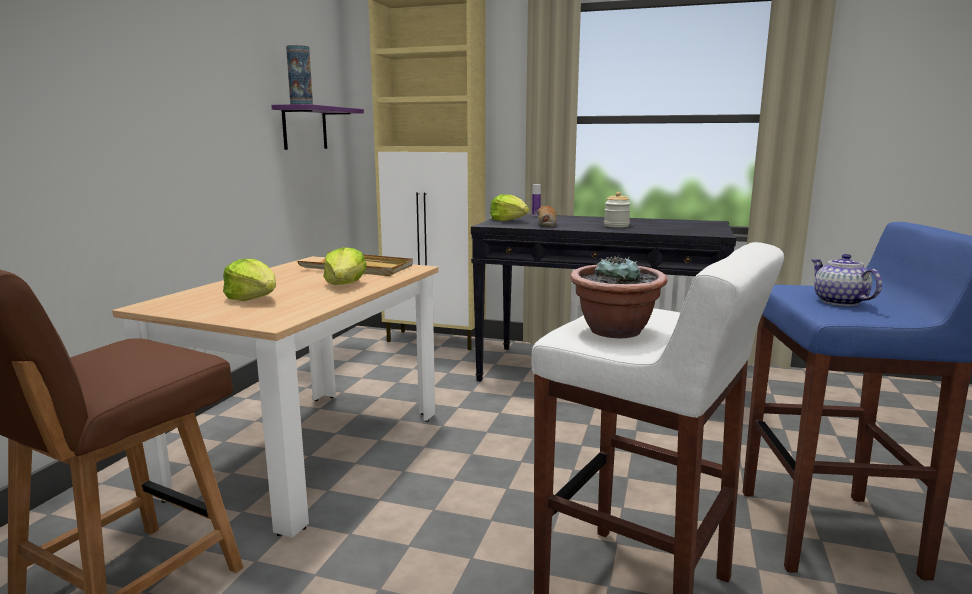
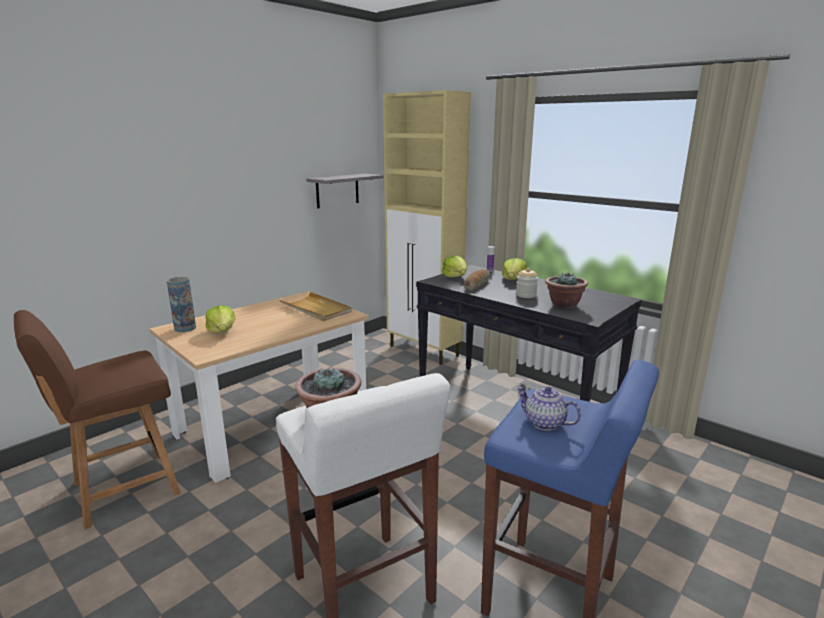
camera: 25 degrees right, 5 degrees up
(301, 104) = (326, 178): vase -> vase (185, 328)
(305, 128) = (337, 190): purple shelf -> grey shelf
(345, 284) = (286, 326): lettuce -> lettuce (513, 280)
(670, 228) = (563, 305): none -> potted plant
(838, 302) = (544, 423): teapot -> teapot turned 60 degrees counterclockwise

